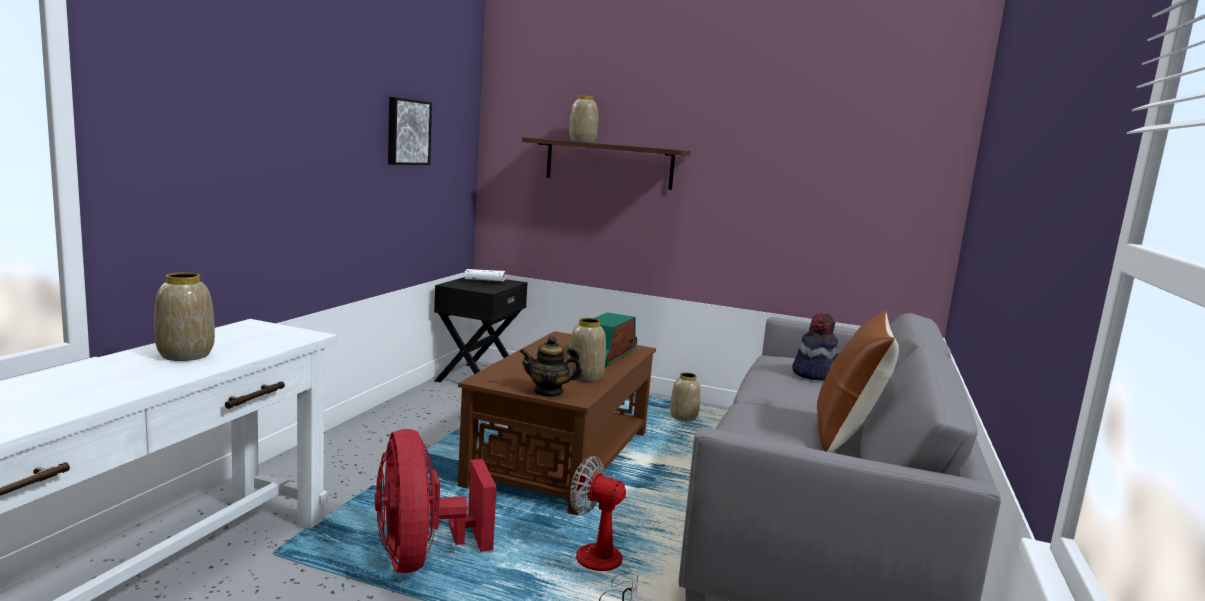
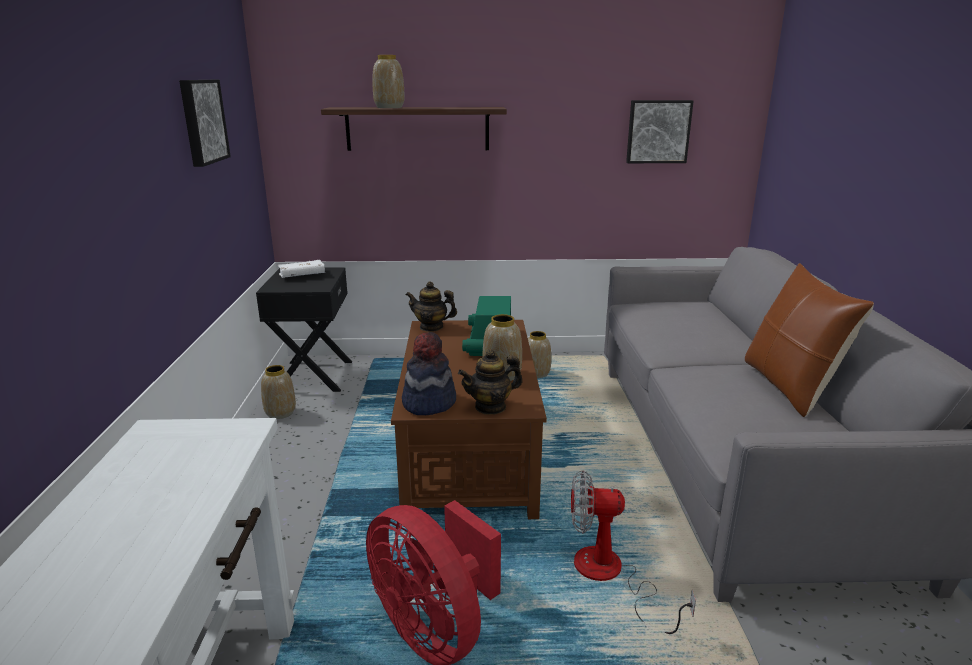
camera: 20 degrees left, 10 degrees up
(185, 355) = (125, 523): vase -> vase (280, 413)
(565, 337) = (431, 327): none -> teapot
(814, 374) = (689, 321): hat -> hat (428, 402)
(844, 188) = (658, 131): none -> picture

